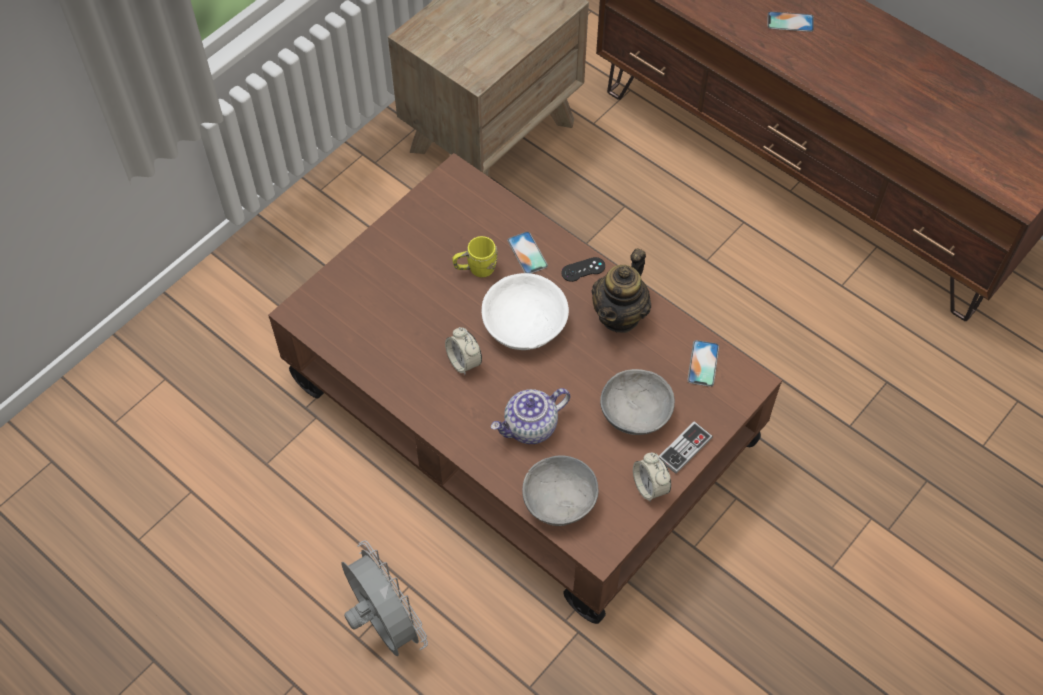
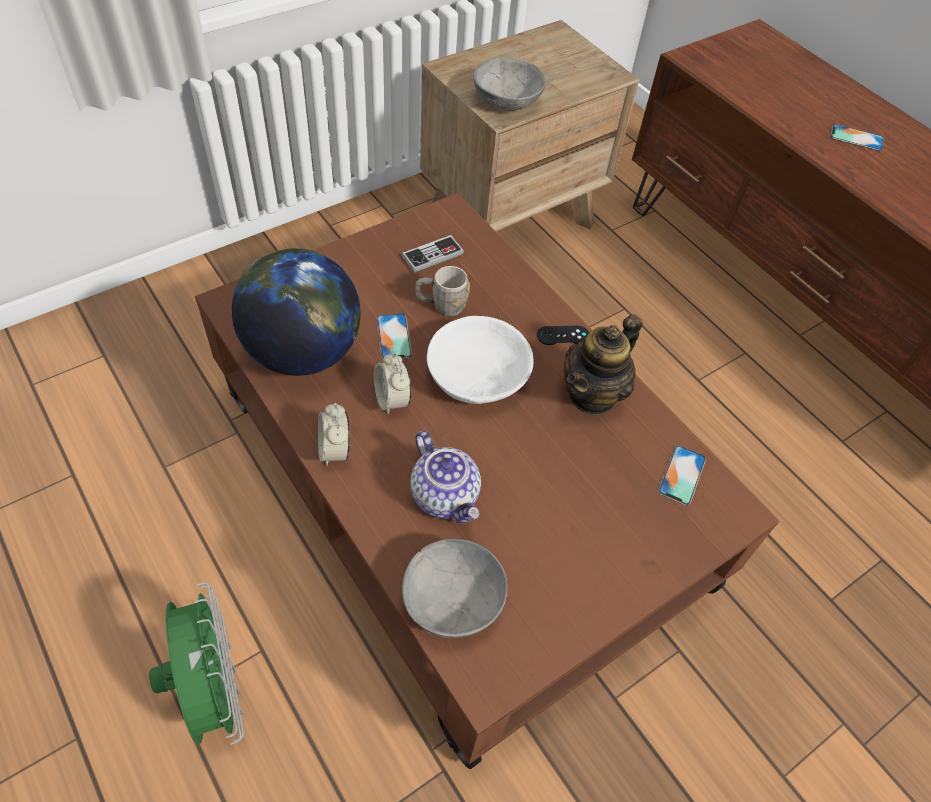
camera: 10 degrees right, 5 degrees down
(379, 341) = (303, 353): none -> globe
(384, 624) = (214, 690): grey fan -> green fan
(476, 269) = (441, 306): yellow mug -> grey mug
(527, 253) = (504, 304): phone -> phone (394, 336)
(530, 427) = (446, 496): teapot -> teapot turned 105 degrees counterclockwise
(634, 412) = (581, 512): grey bowl -> grey bowl (506, 100)
(650, 487) = (577, 614): alarm clock -> alarm clock (335, 450)
(685, 448) = (635, 575): game controller -> game controller (432, 255)

